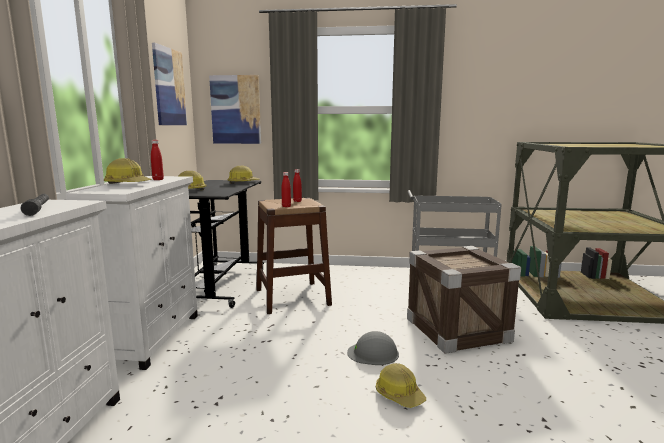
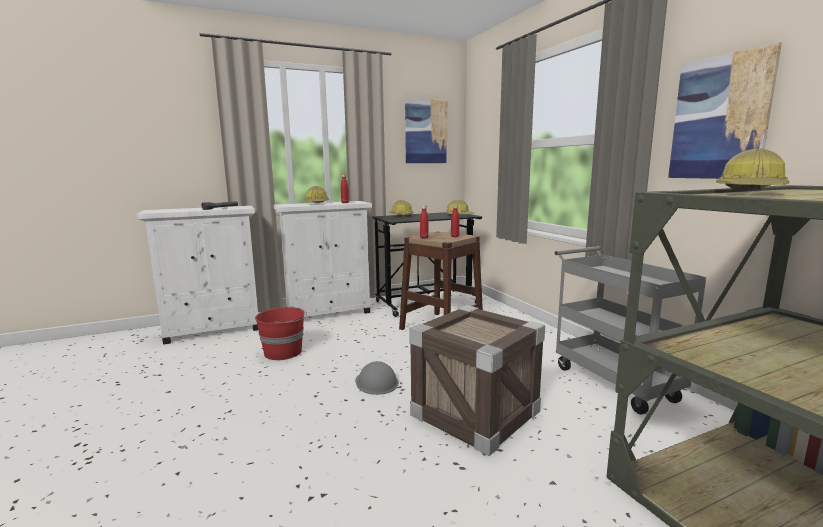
camera: 60 degrees right, 0 degrees up
(234, 392) = (284, 352): none -> red bucket
(236, 110) = (486, 147): picture -> picture (719, 118)
(399, 394) = (318, 407): hard hat -> hard hat (752, 191)

